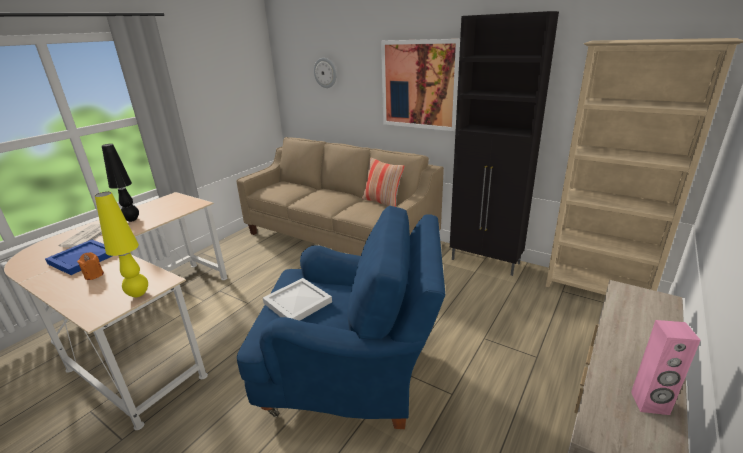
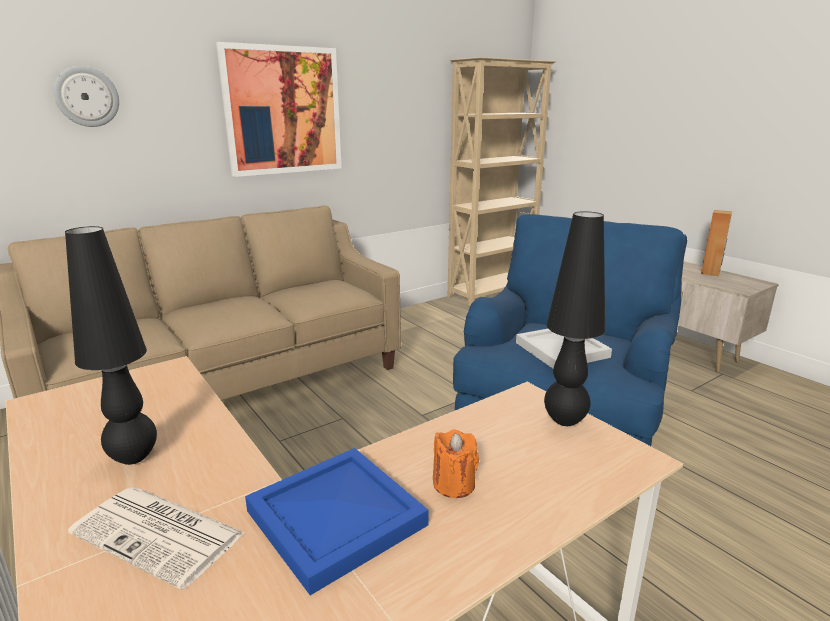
camera: 70 degrees left, 5 degrees down
(138, 294) = (564, 420): yellow table lamp -> black table lamp
(382, 202) = (305, 285): pillow -> none
(486, 262) = (405, 316): black cabinet -> none
(650, 403) = (710, 273): pink speaker -> brown speaker

